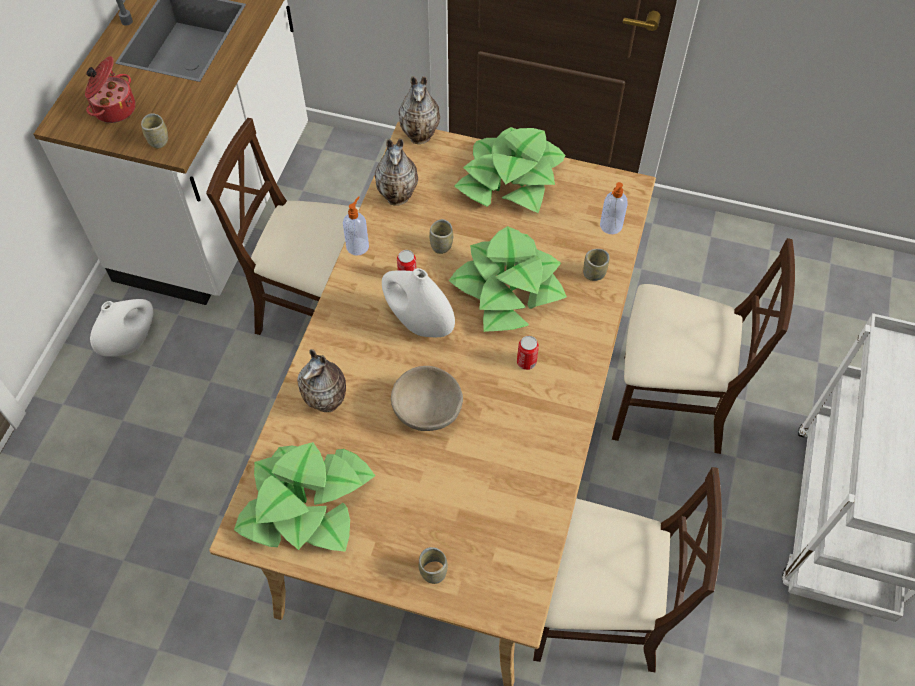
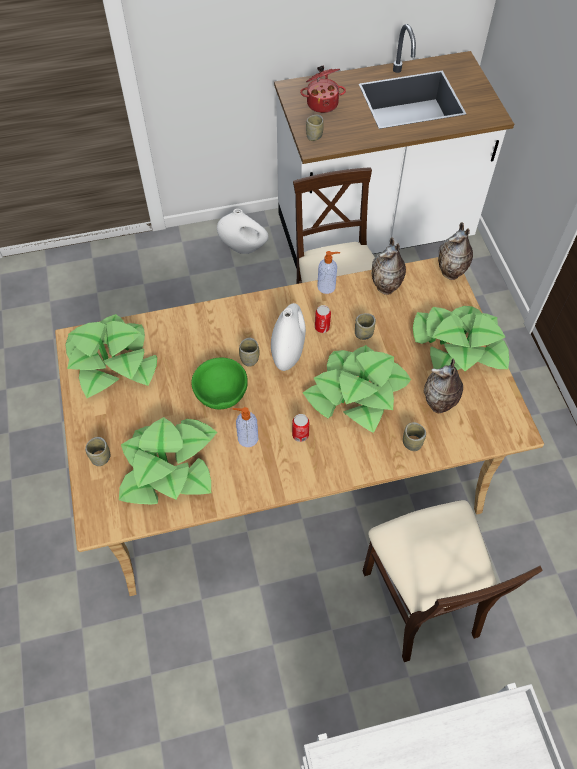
camera: 60 degrees right, 0 degrees up
(328, 402) = (192, 334): vase -> vase (439, 405)
(401, 362) = (249, 359): none -> cup
(426, 411) = (220, 393): beige bowl -> green bowl
(489, 504) = (169, 467): none -> potted plant
(595, 613) = (214, 627): beige chair -> none
(610, 226) = (466, 434): soap dispenser -> soap dispenser (247, 438)

